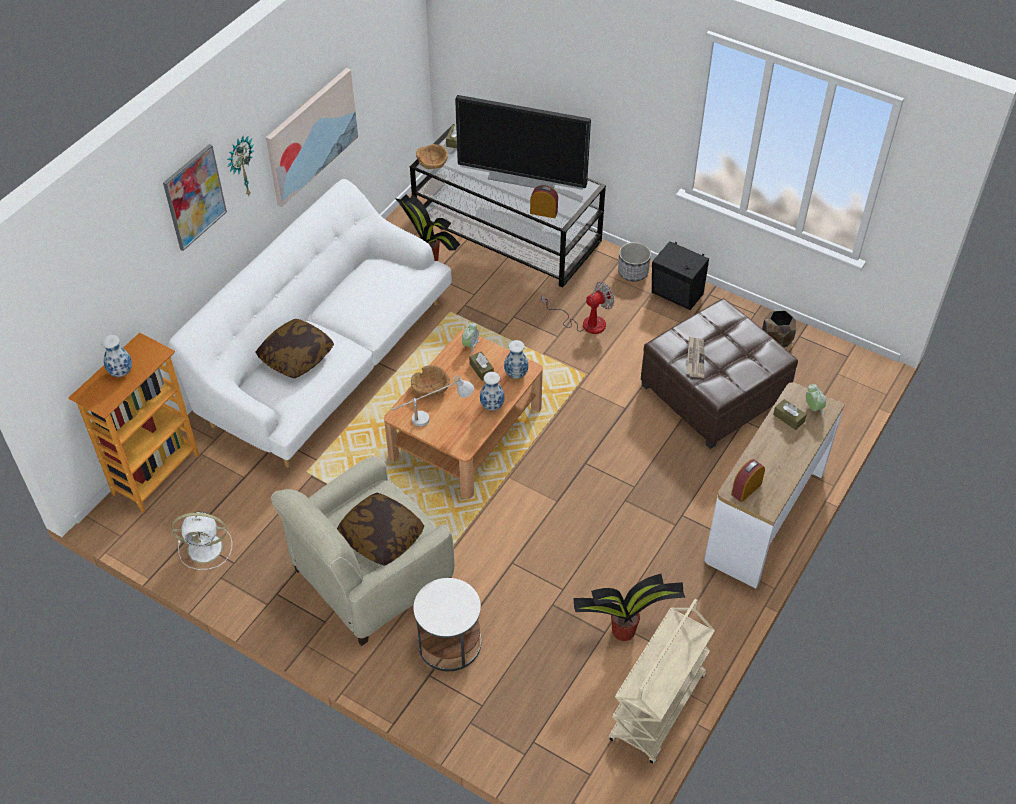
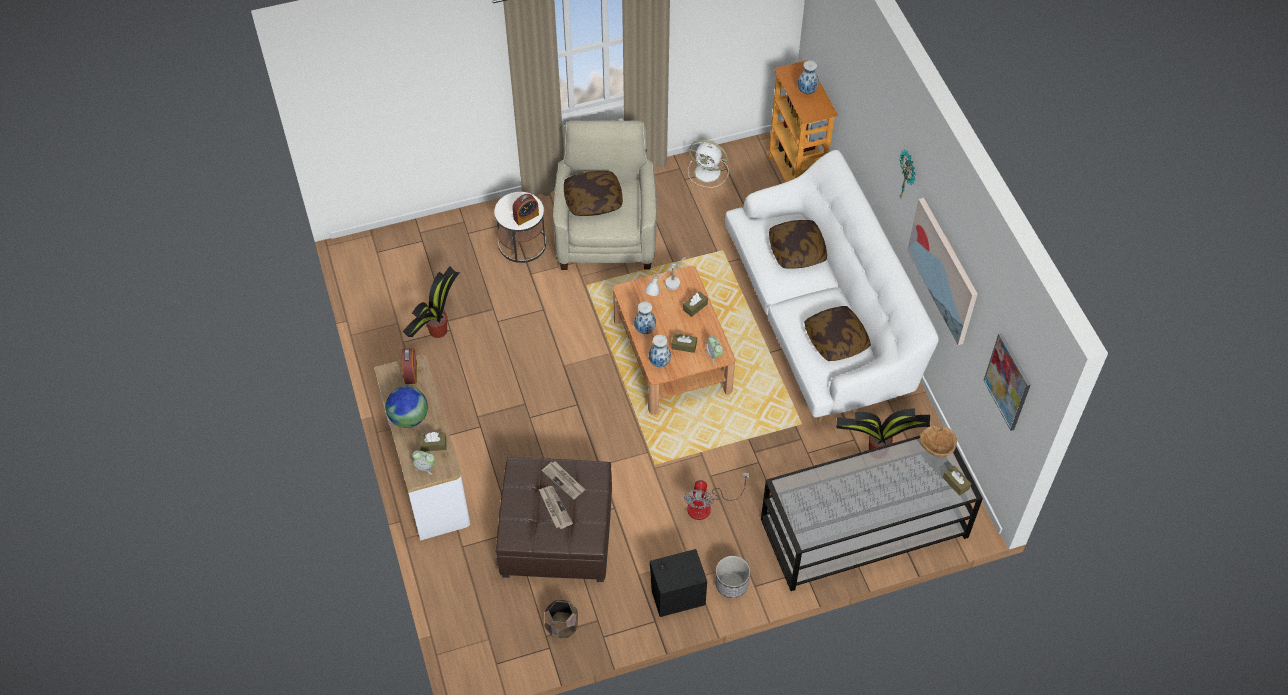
camera: 130 degrees right, 5 degrees up
(194, 197) = (885, 127): picture -> picture (1007, 382)
(207, 548) = (708, 173): white fan -> white fan turned 105 degrees counterclockwise
(375, 280) = (836, 340): none -> pillow
(431, 388) = (695, 307): brown bowl -> brown tissue box
(522, 178) = (860, 498): television -> none
(543, 212) = (802, 481): alarm clock -> alarm clock (526, 217)
(658, 708) = (375, 310): beige cart -> none
(723, 348) = (554, 508): none -> newspaper
(787, 454) = (409, 418): none -> globe

